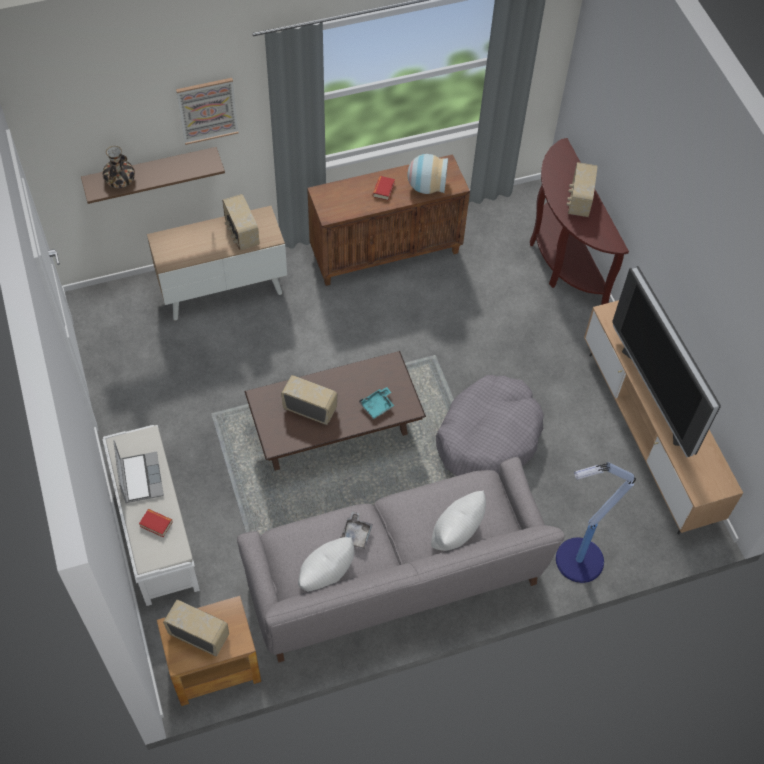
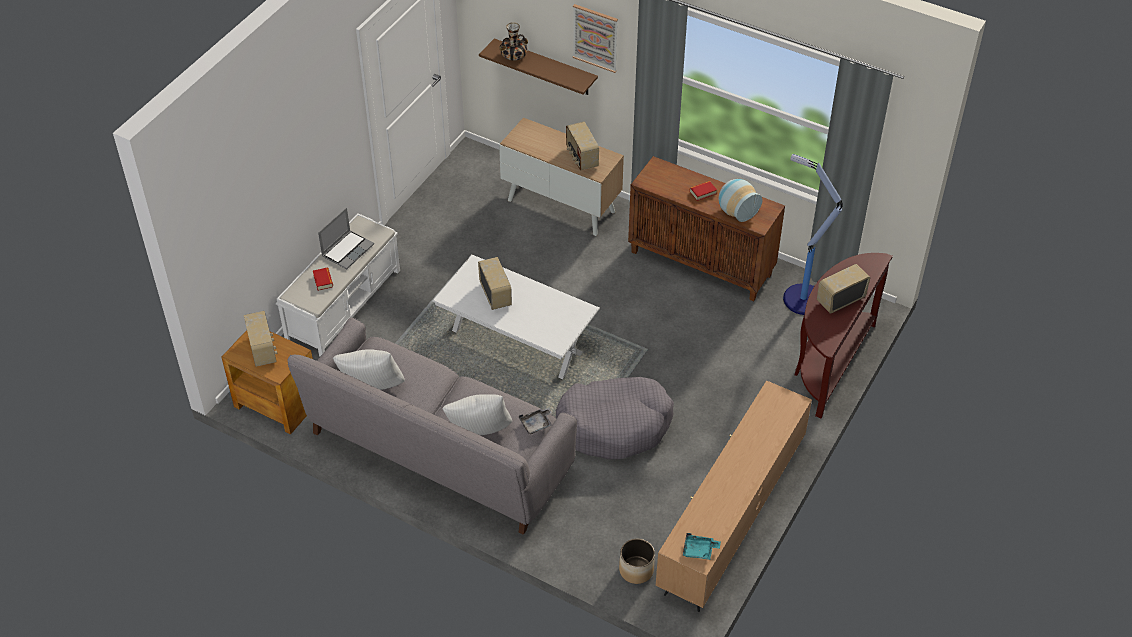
camera: 50 degrees right, 10 degrees down
(241, 233) = (581, 157): radio -> radio turned 45 degrees counterclockwise
(335, 434) = (516, 342): brown coffee table -> white coffee table
(356, 534) = (422, 379): grey tray -> grey tray (536, 424)
(377, 406) = (539, 326): turquoise tray -> turquoise tray (699, 550)
(577, 561) = (570, 546): floor lamp -> floor lamp (802, 299)
(639, 533) = (636, 570): none -> planter
(657, 394) = (733, 467): television -> none

